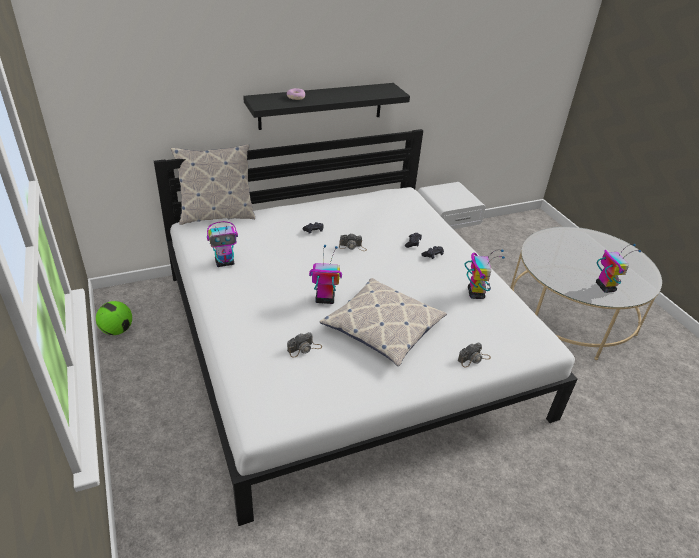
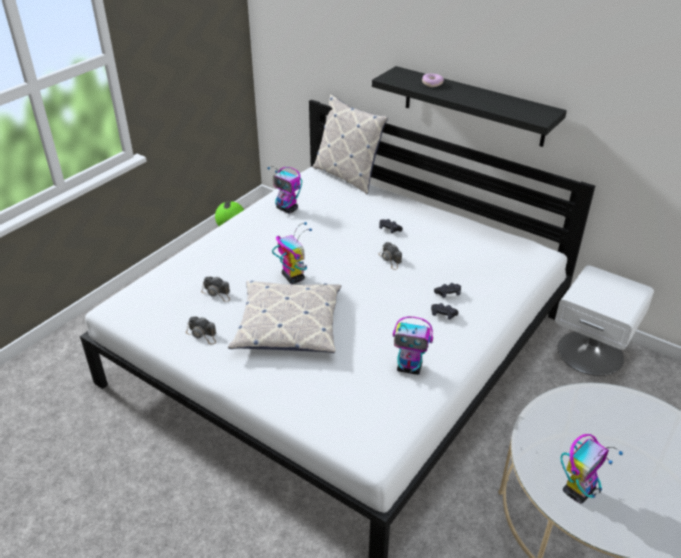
camera: 60 degrees right, 0 degrees up
(474, 359) = (297, 401): camera -> camera (202, 334)
(475, 293) = (410, 368): toy robot -> toy robot turned 45 degrees clockwise

